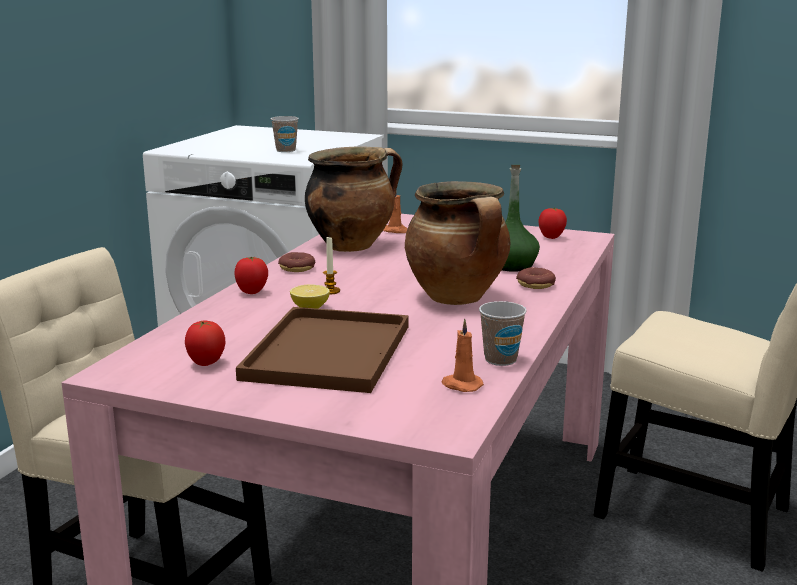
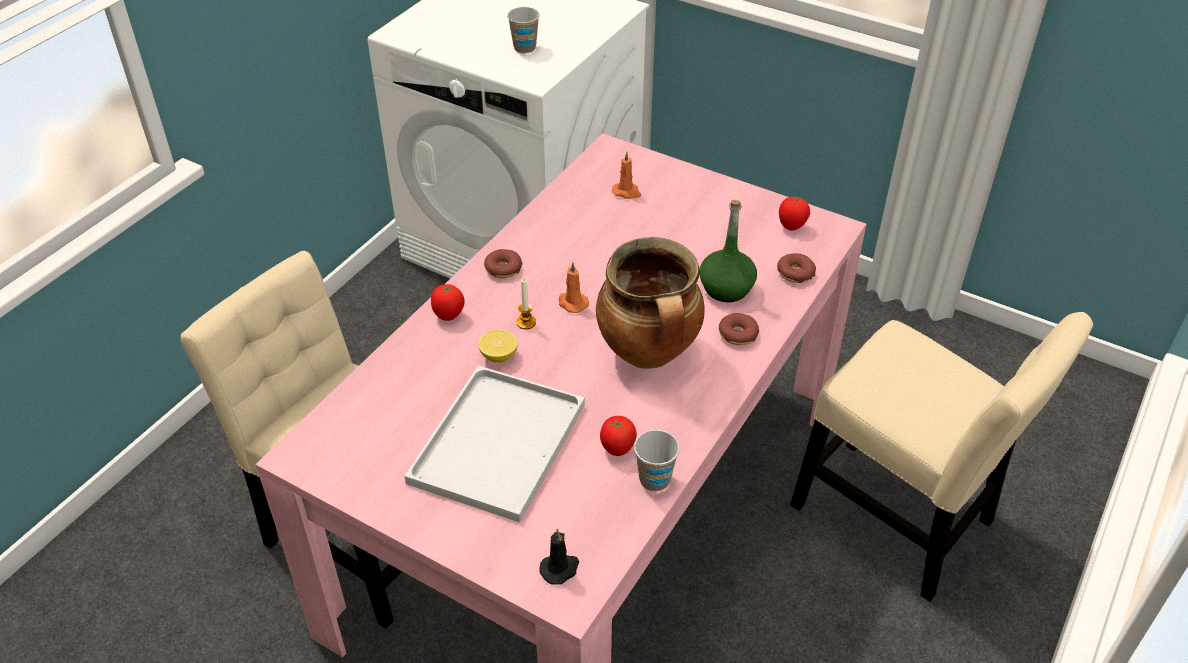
camera: 10 degrees right, 25 degrees up
(206, 363) = (383, 450): tomato -> tomato (617, 449)
(329, 353) = (498, 446): brown tray -> white tray
(352, 245) = (571, 222): cooking pot -> none
(428, 416) = (560, 569): none -> black candle
(461, 385) = (604, 520): orange candle -> orange candle (572, 303)
(568, 256) = (795, 273): none -> donut

